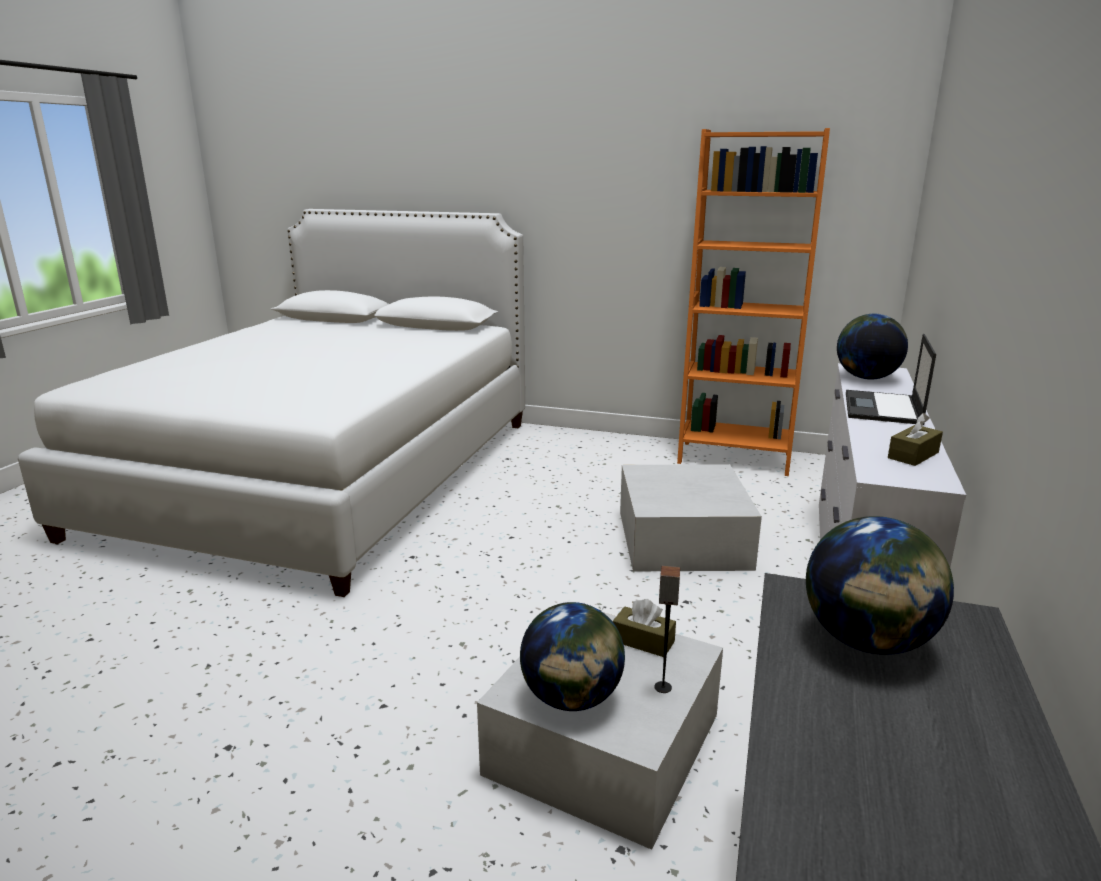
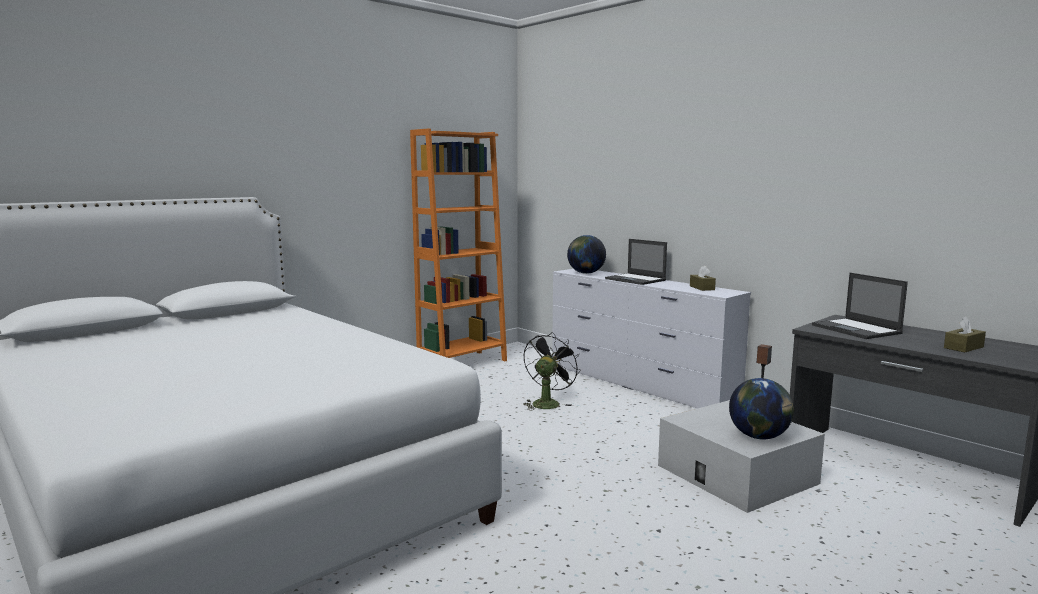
camera: 60 degrees left, 10 degrees down
(643, 641) = (714, 412): brown tissue box -> brown tissue box (963, 347)
(682, 539) = (547, 403): white storage box -> black fan
(867, 641) = (857, 329): globe -> laptop

